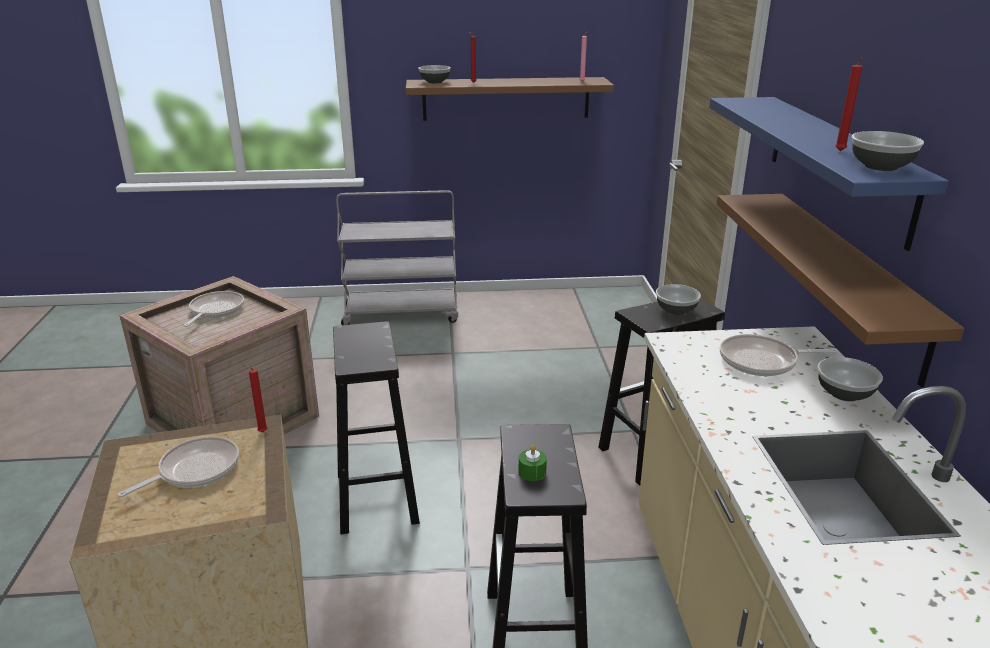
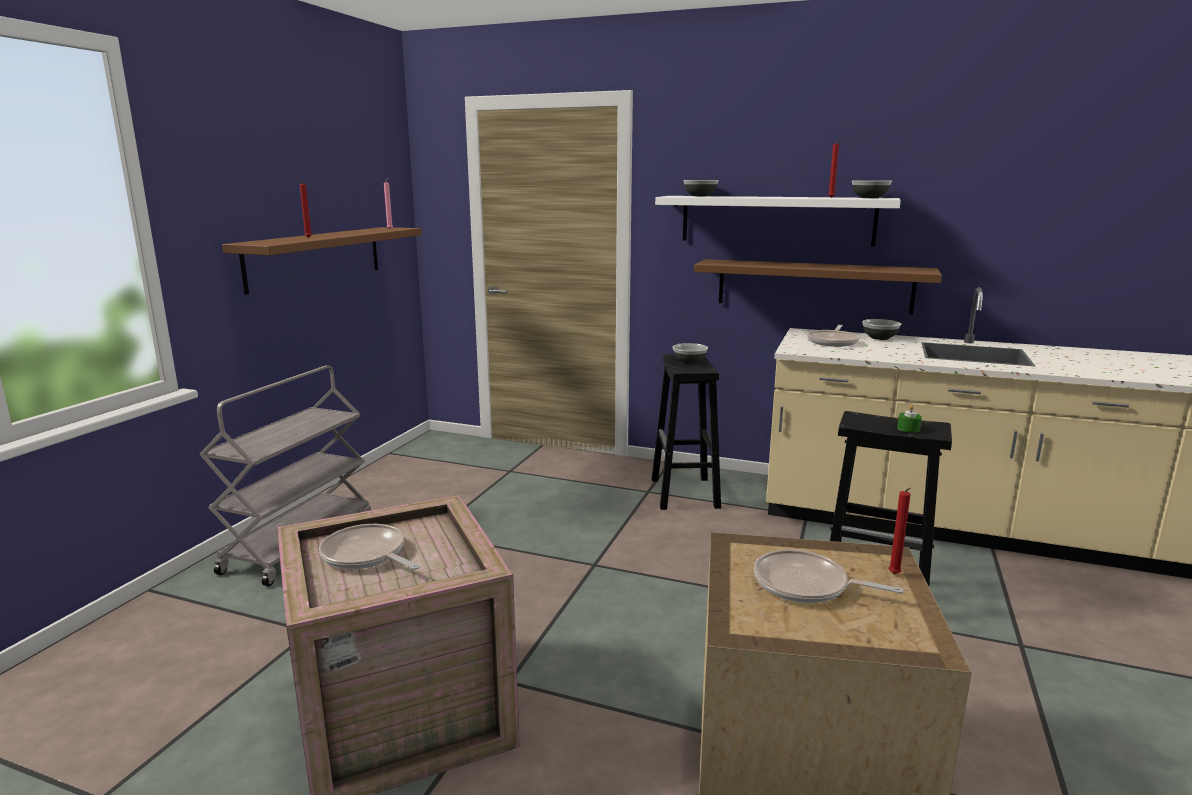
camera: 65 degrees left, 10 degrees down
(195, 470) = (806, 585): frying pan -> frying pan turned 45 degrees counterclockwise
(261, 432) = (743, 544): red candle -> red candle (894, 575)
(377, 499) = (661, 628): black stool -> none
(434, 82) = (267, 241): bowl -> bowl (699, 196)
(837, 165) = (776, 220): blue shelf -> white shelf

